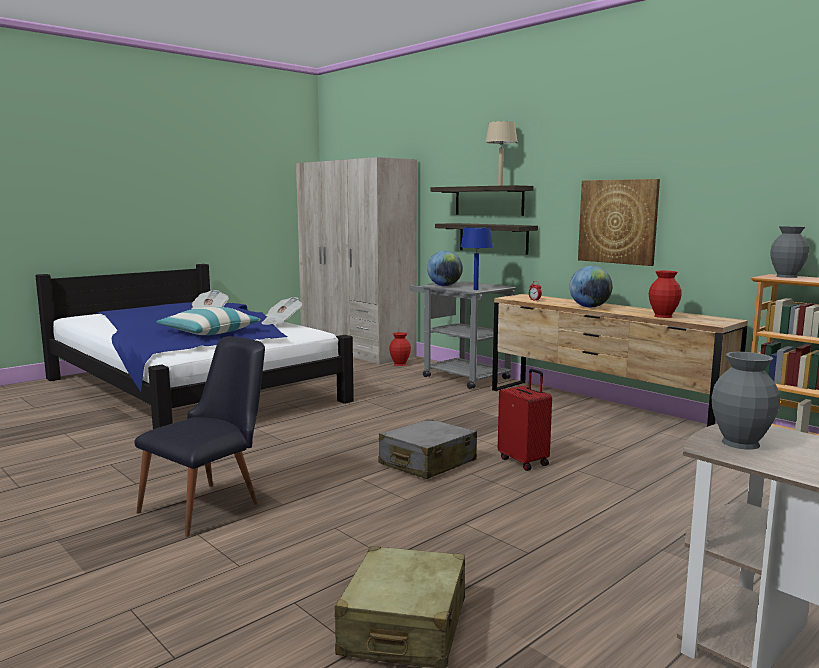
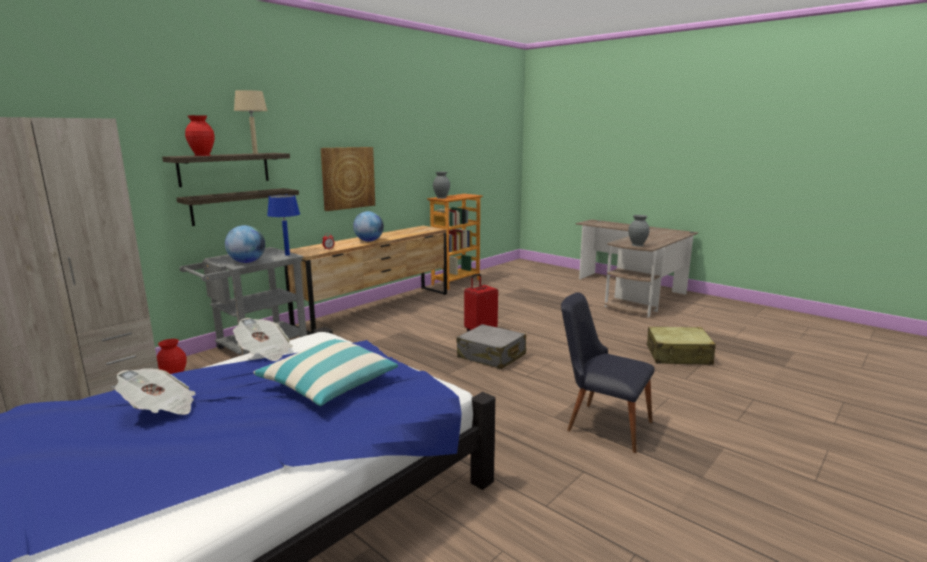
camera: 95 degrees left, 5 degrees up
(663, 316) = (411, 233): red vase -> red vase (203, 155)

